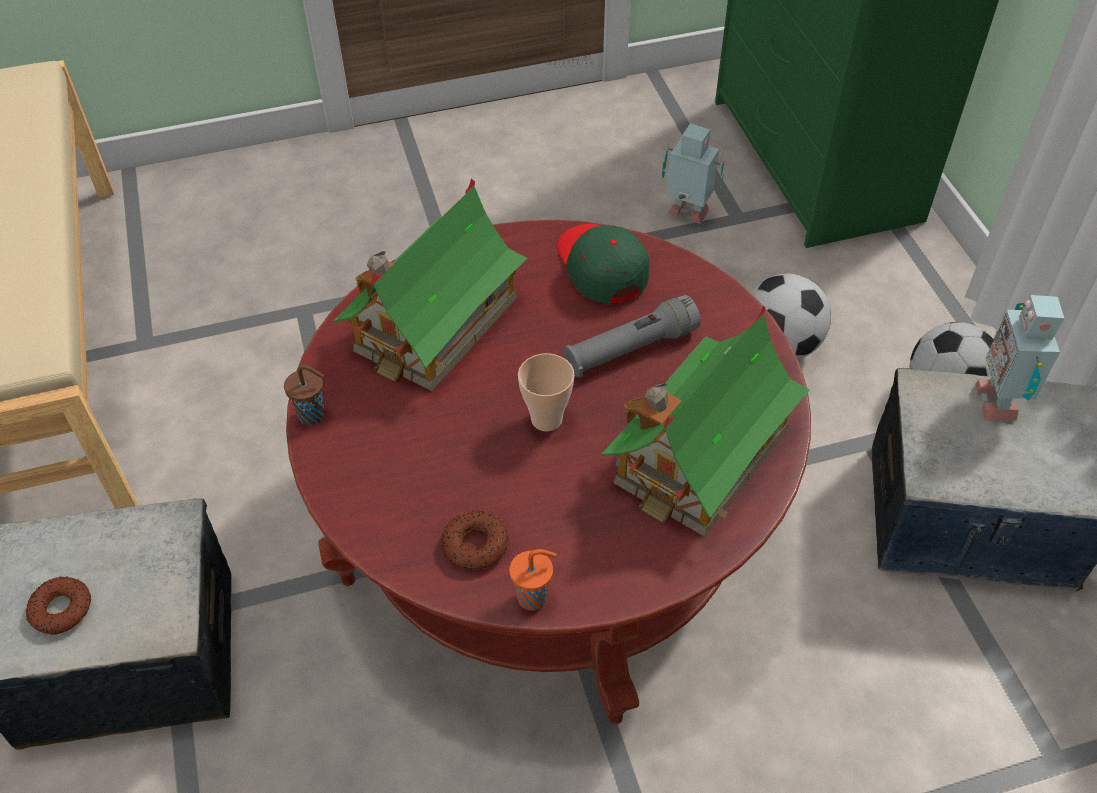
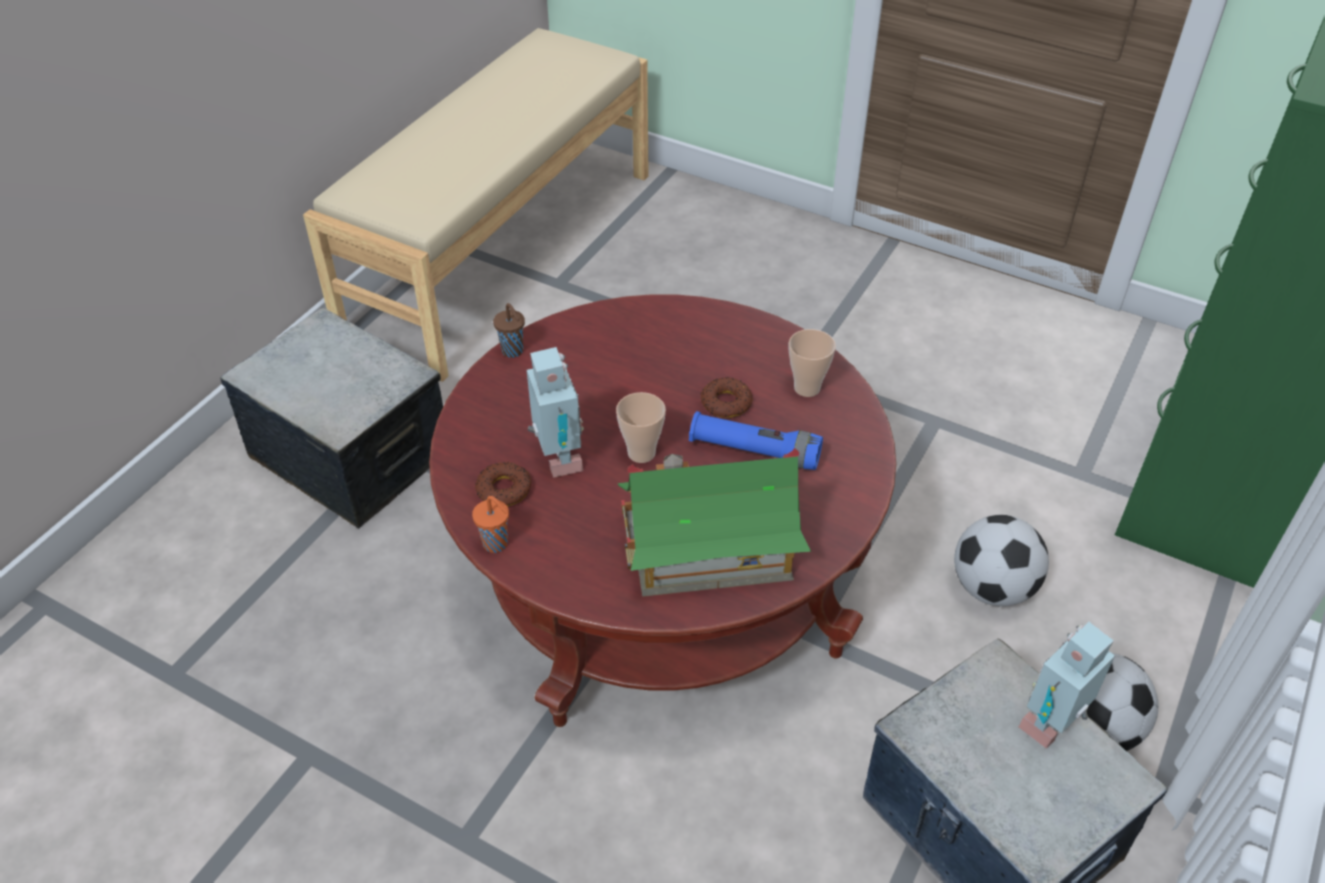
camera: 45 degrees right, 5 degrees down
(61, 610) = (305, 377): donut -> donut (725, 403)
(435, 324) = (651, 349): toy house -> none
(601, 267) = (807, 388): green cap -> cup
(630, 349) = (754, 452): grey flashlight -> blue flashlight
(688, 215) = (1038, 444): toy robot -> toy robot (558, 461)

